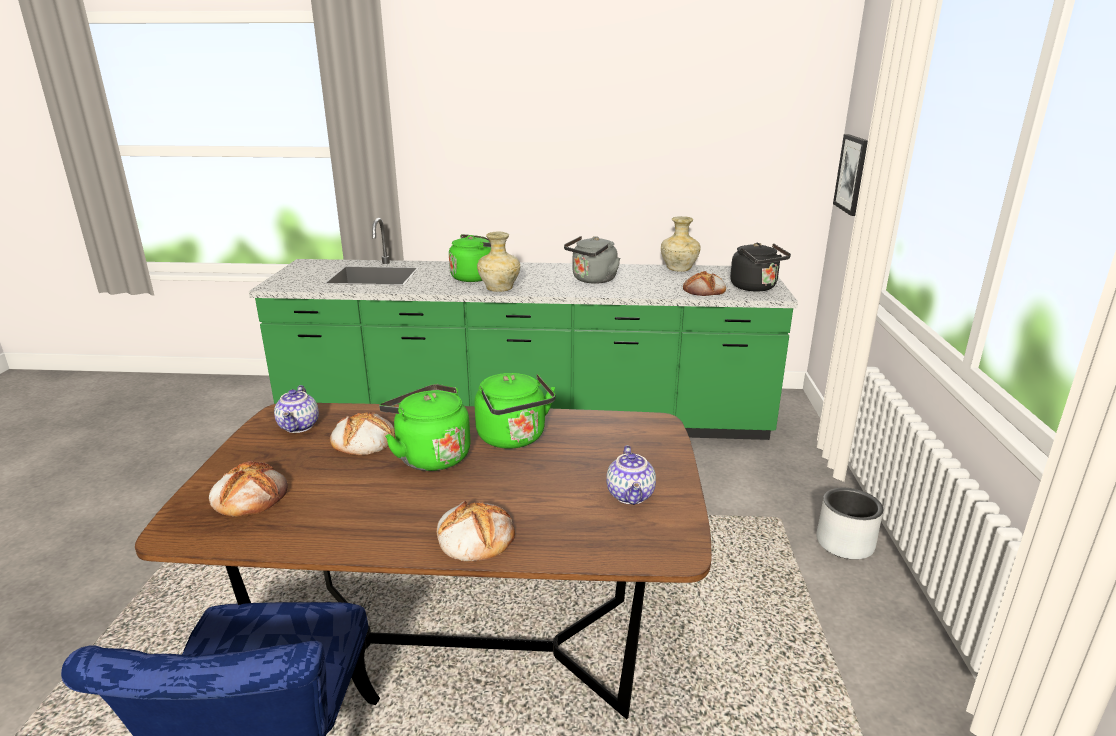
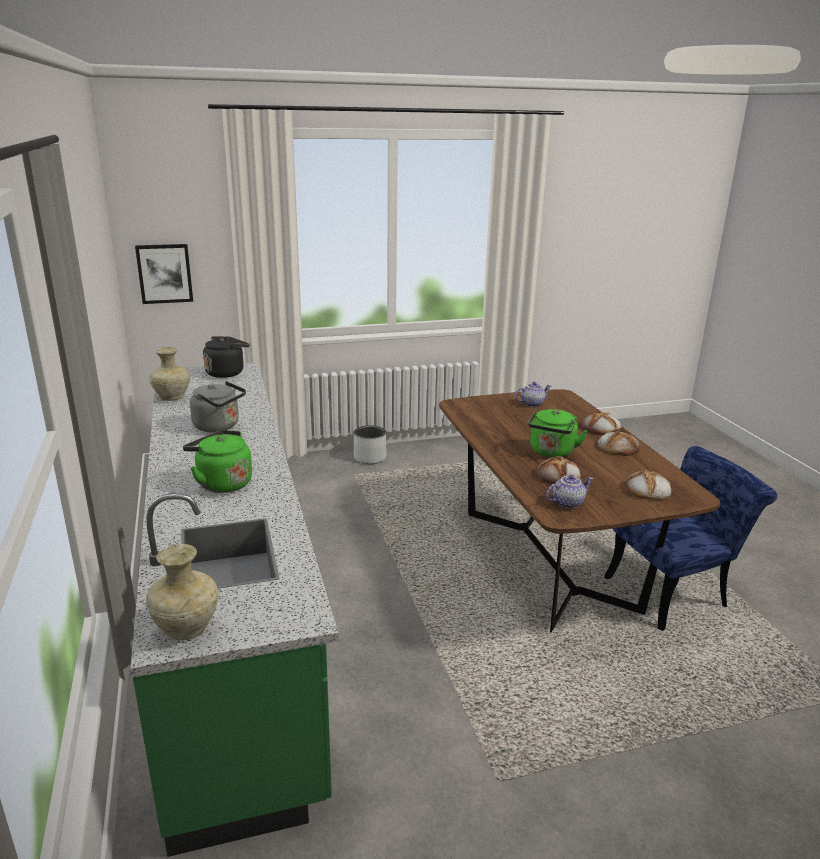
camera: 110 degrees left, 0 degrees up
(499, 289) = (264, 462): beige vase -> beige vase (186, 629)
(514, 438) = (509, 434): green kettle -> none
(704, 290) = (239, 386): bread -> bread (618, 447)

